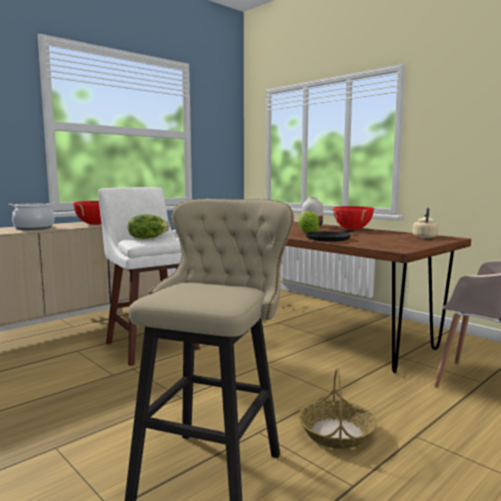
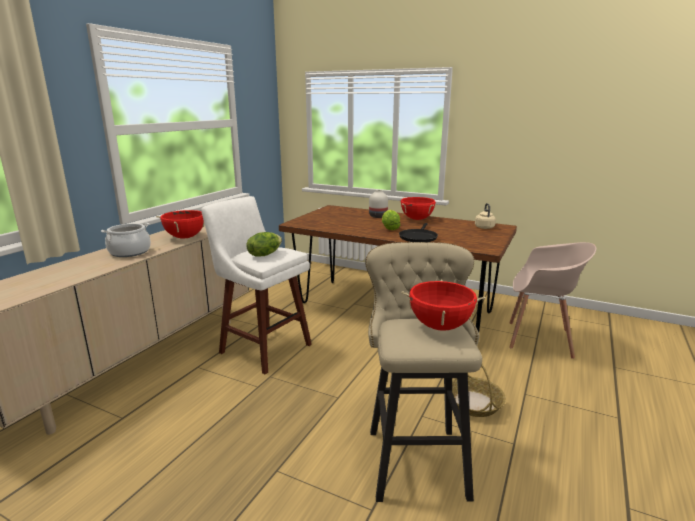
camera: 20 degrees left, 10 degrees up
(229, 289) = (440, 326): none -> red cooking pot

